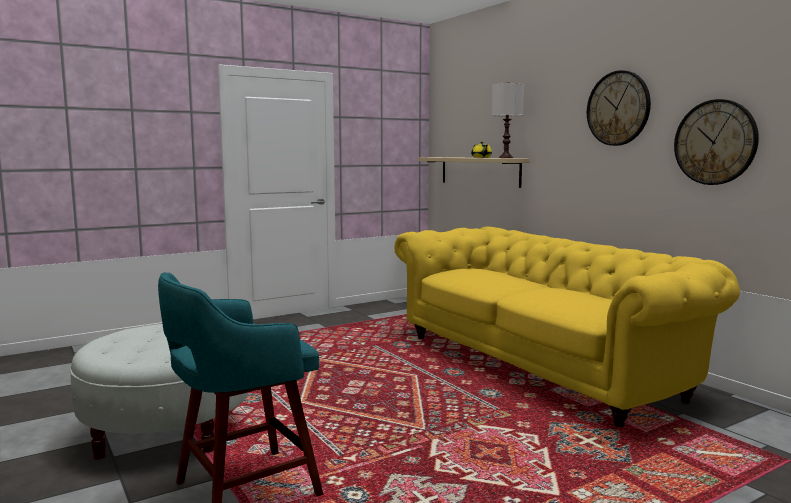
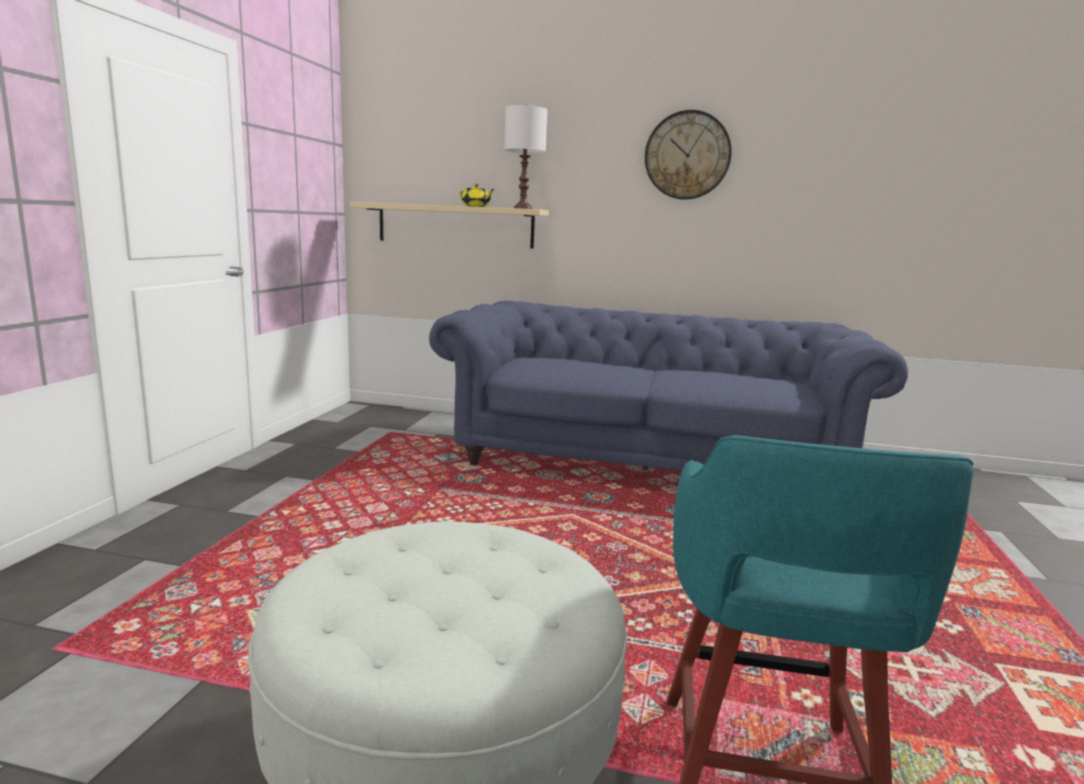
camera: 45 degrees left, 5 degrees up
(544, 363) = (647, 461): yellow sofa -> blue sofa
(715, 142) = (808, 201): wall clock -> none

